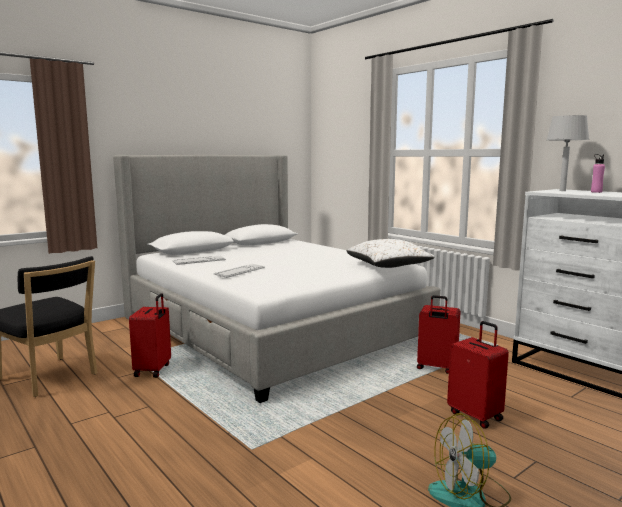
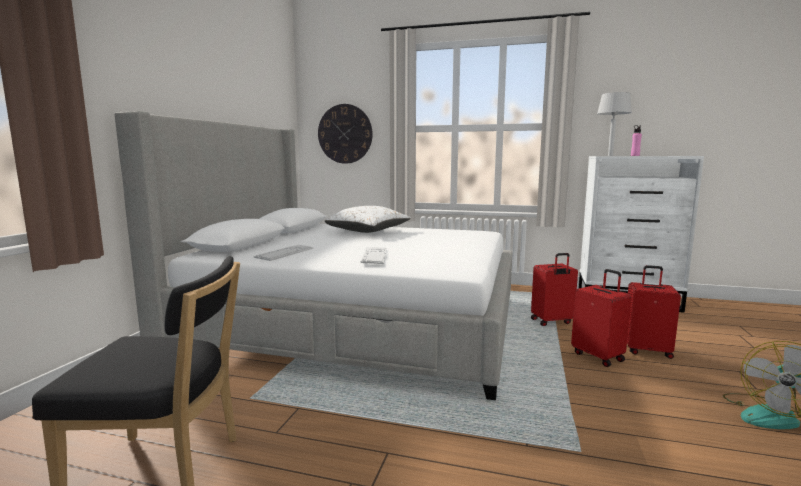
camera: 35 degrees left, 0 degrees up
(153, 370) = (308, 406): red suitcase -> red suitcase (598, 356)
(342, 157) = (345, 134): none -> wall clock
(388, 267) = (482, 235): white pillow -> white pillow (368, 232)

